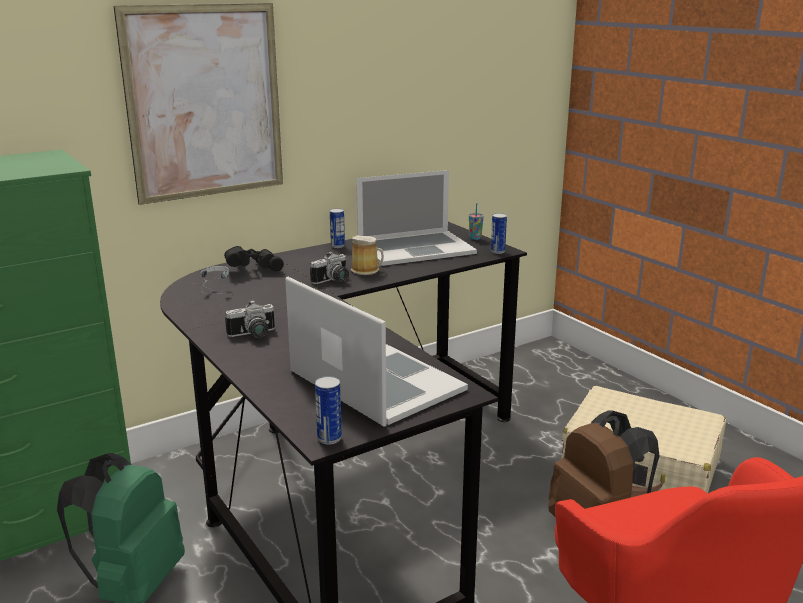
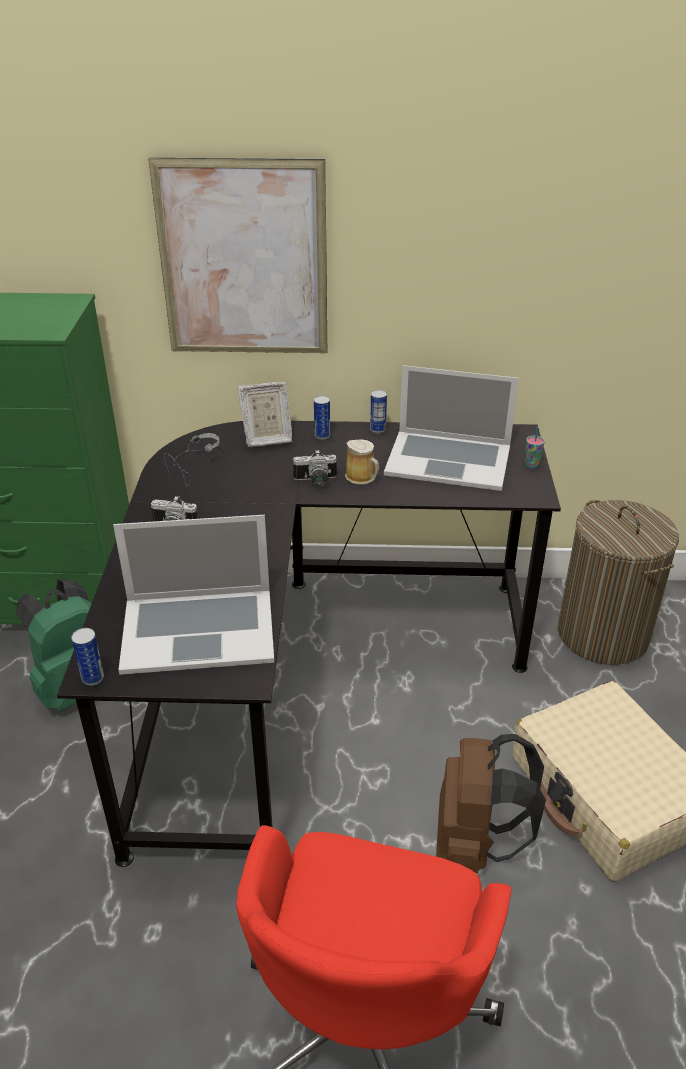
camera: 35 degrees right, 15 degrees up
(253, 269) = (266, 439): black binoculars -> picture frame
(375, 381) = (198, 629): laptop -> laptop turned 90 degrees clockwise
(497, 251) = (528, 495): can -> can (322, 436)
(534, 381) = (603, 634): none -> laundry basket

